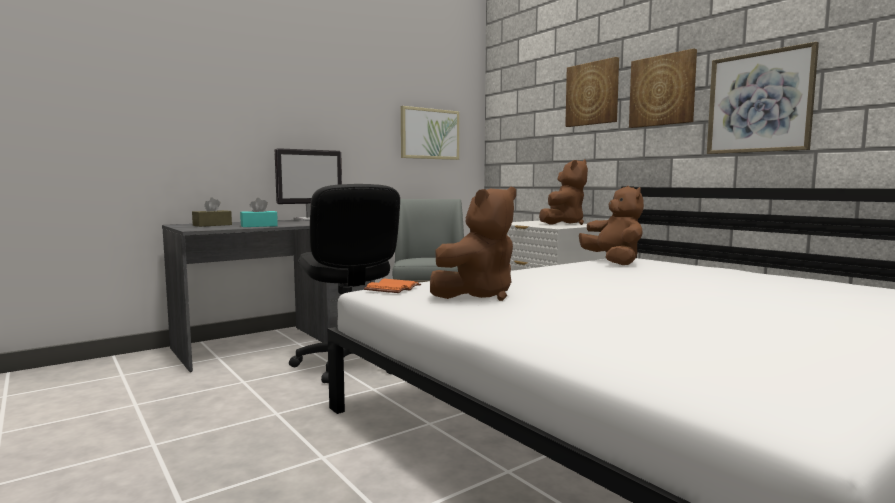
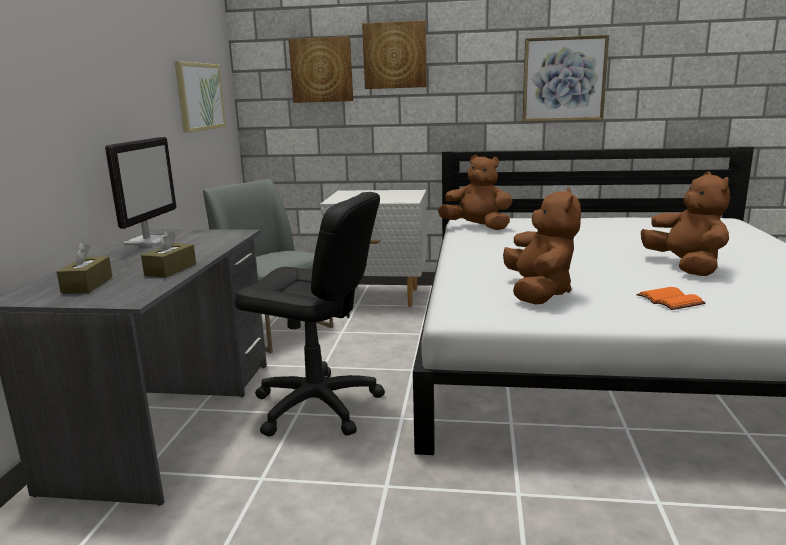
camera: 45 degrees left, 10 degrees up
(259, 226) = (170, 269): turquoise tissue box -> brown tissue box
(393, 289) = (466, 308): orange book -> orange book (671, 300)
(563, 224) = (387, 194): brown plush toy -> brown plush toy (685, 267)
(662, 90) = (475, 60): picture -> picture (321, 70)

